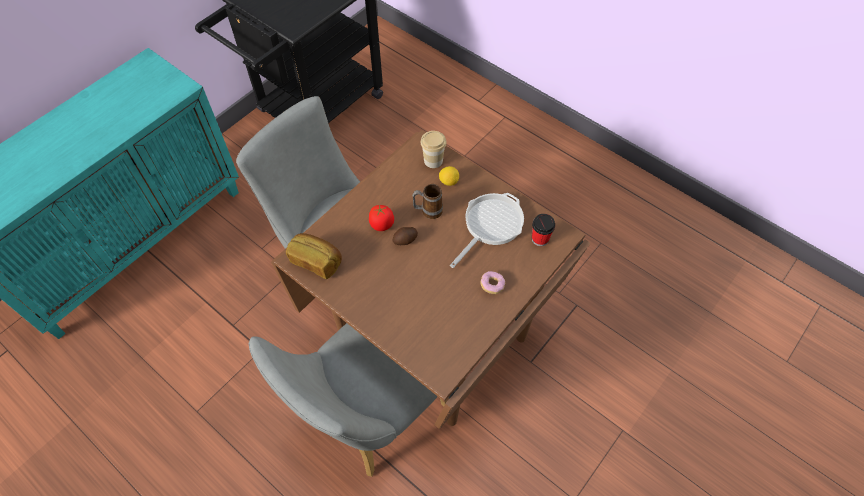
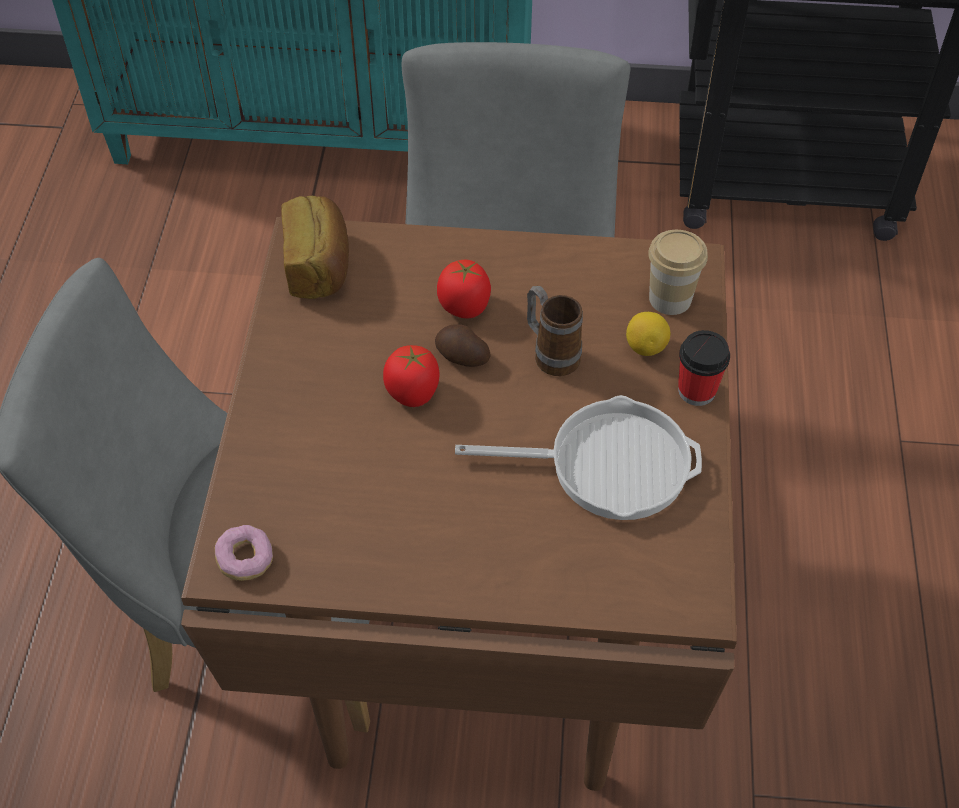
camera: 55 degrees right, 5 degrees down
(410, 266) = (413, 393): none -> tomato
(492, 285) = (474, 541): donut -> donut (245, 560)
(540, 239) = (649, 564): cup -> cup (696, 390)

